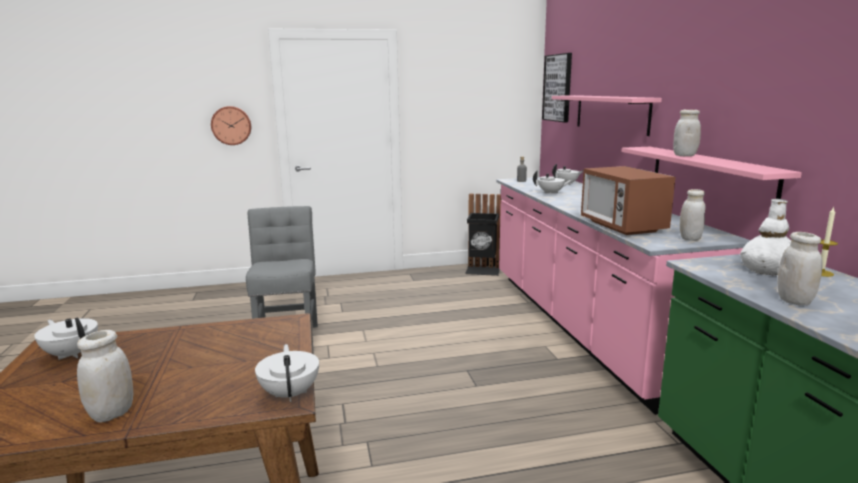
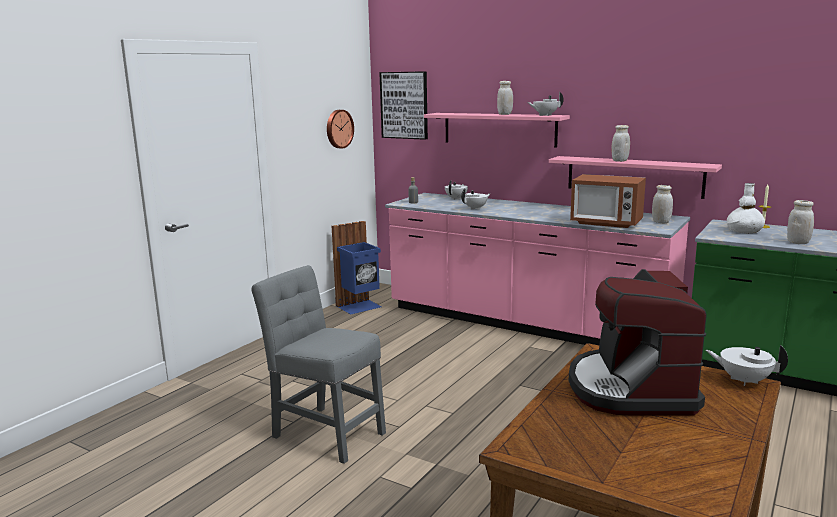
camera: 45 degrees left, 0 degrees up
(72, 354) = (554, 440): white teapot -> white teapot (545, 115)
(112, 413) = (717, 440): white jar -> white jar (504, 114)
(211, 353) = (631, 389): none -> coffee machine
(231, 125) = (84, 180): wall clock -> wall clock (338, 129)
(483, 270) = (360, 306): black trash can -> blue trash can

